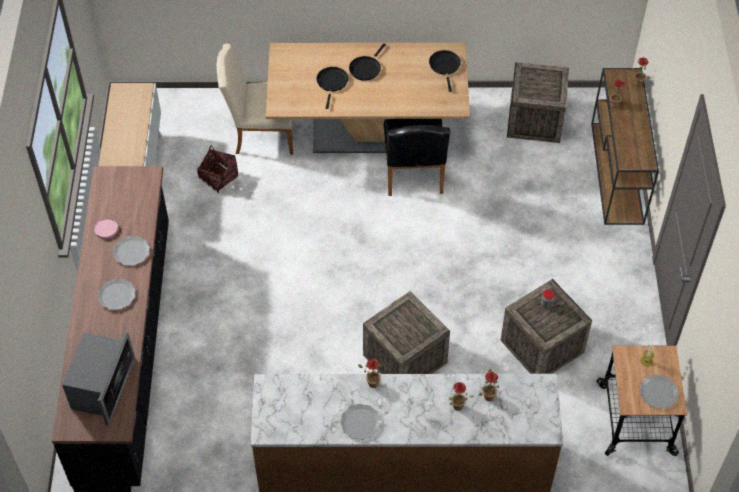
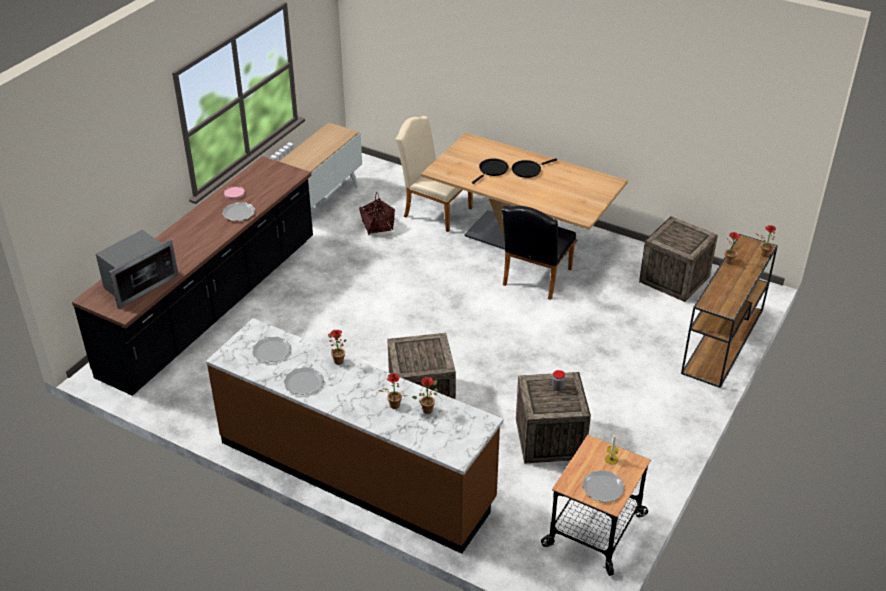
camera: 30 degrees right, 15 degrees down
(117, 296) = (203, 234): plate -> plate (271, 351)
(445, 66) = (596, 189): black frying pan -> none

